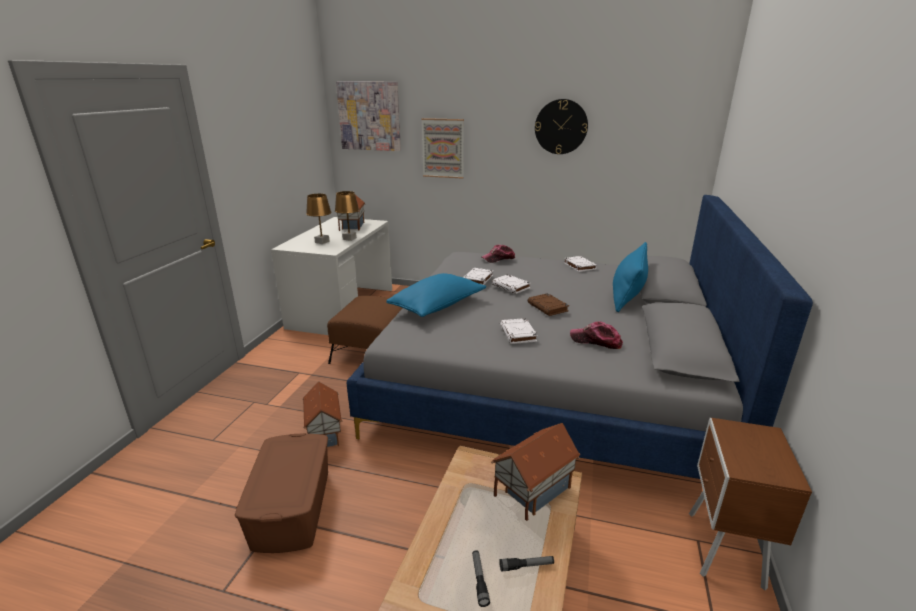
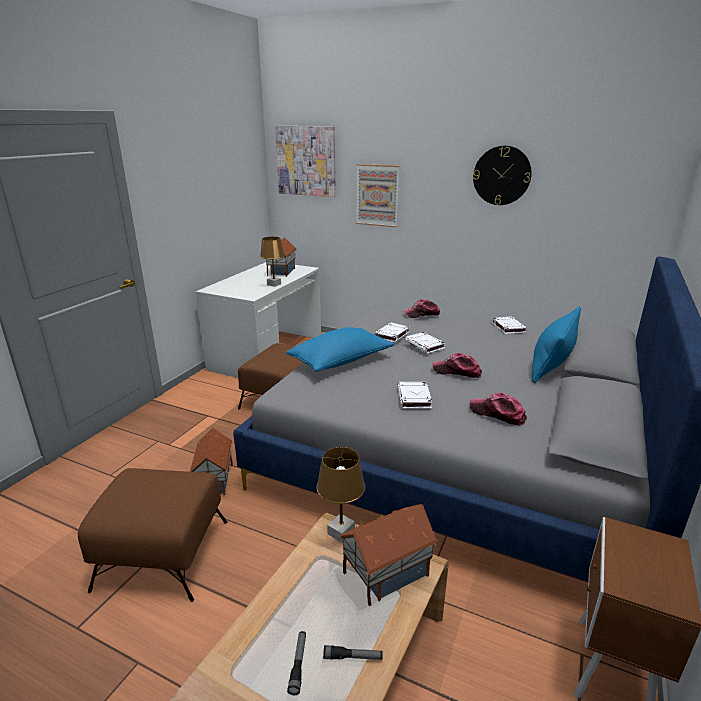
camera: 10 degrees right, 0 degrees up
(291, 508) = (162, 554): brown storage box -> brown ottoman
(322, 242) = (246, 286): brown table lamp -> brown table lamp (341, 533)
(548, 307) = (457, 371): brown book -> cap

